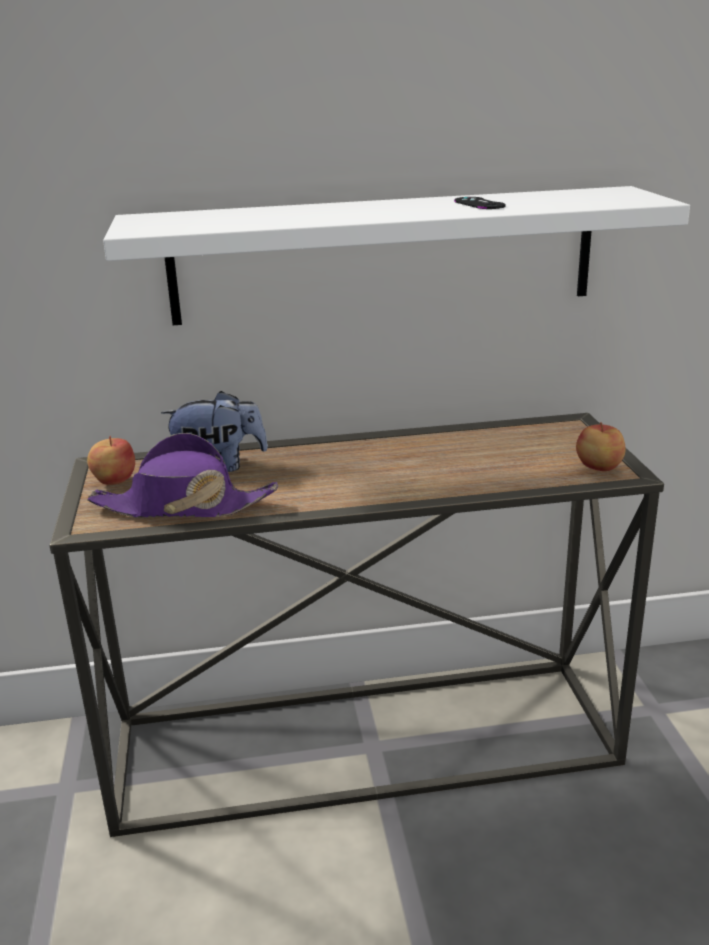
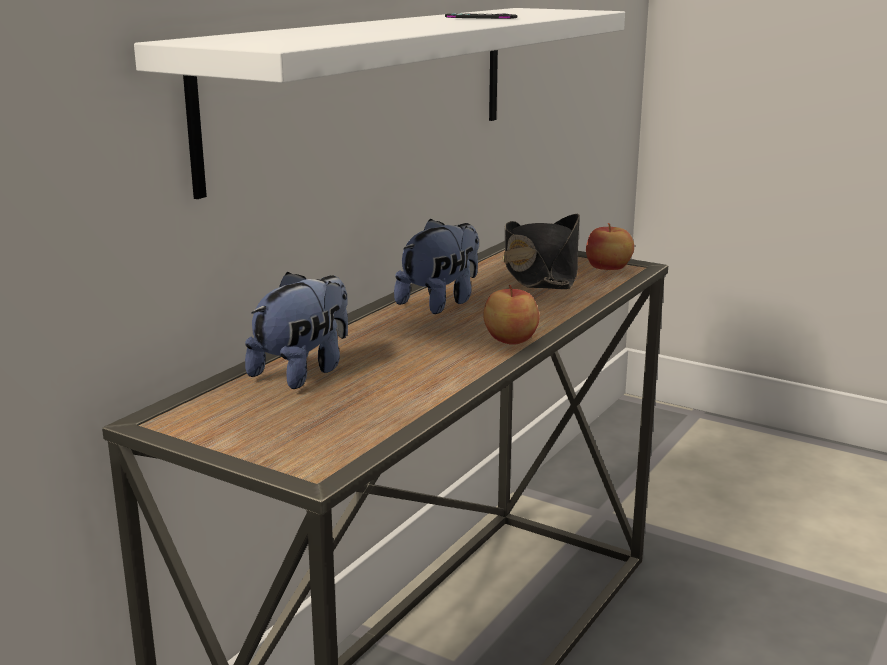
camera: 50 degrees left, 5 degrees down
(114, 480) = (223, 423): apple -> apple (509, 340)
(183, 506) = (370, 411): purple hat -> none
(405, 449) = (441, 302): none -> plush toy
(530, 451) = (540, 273): none -> black hat

